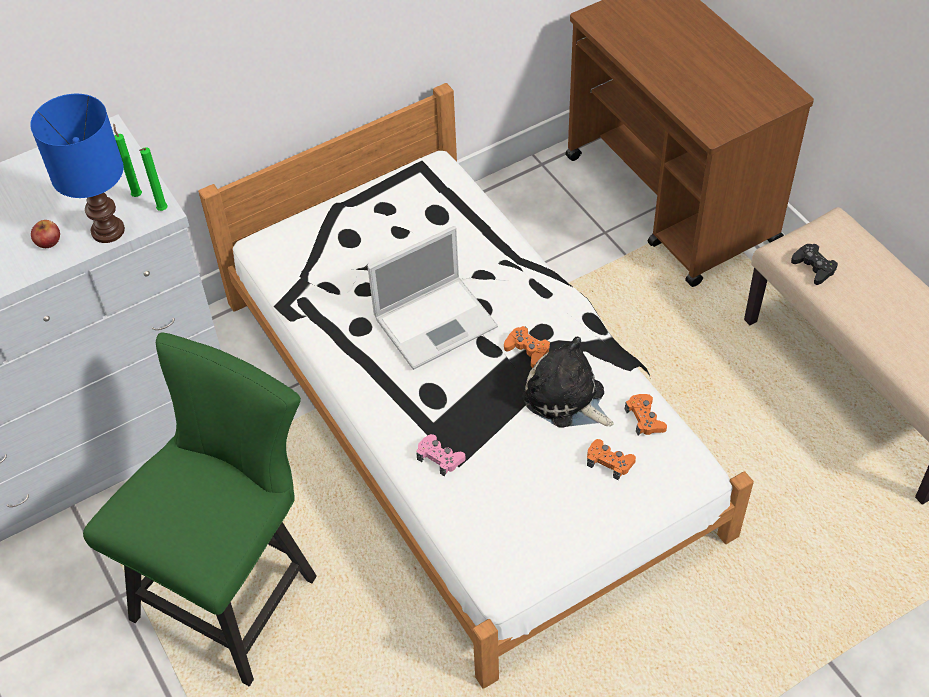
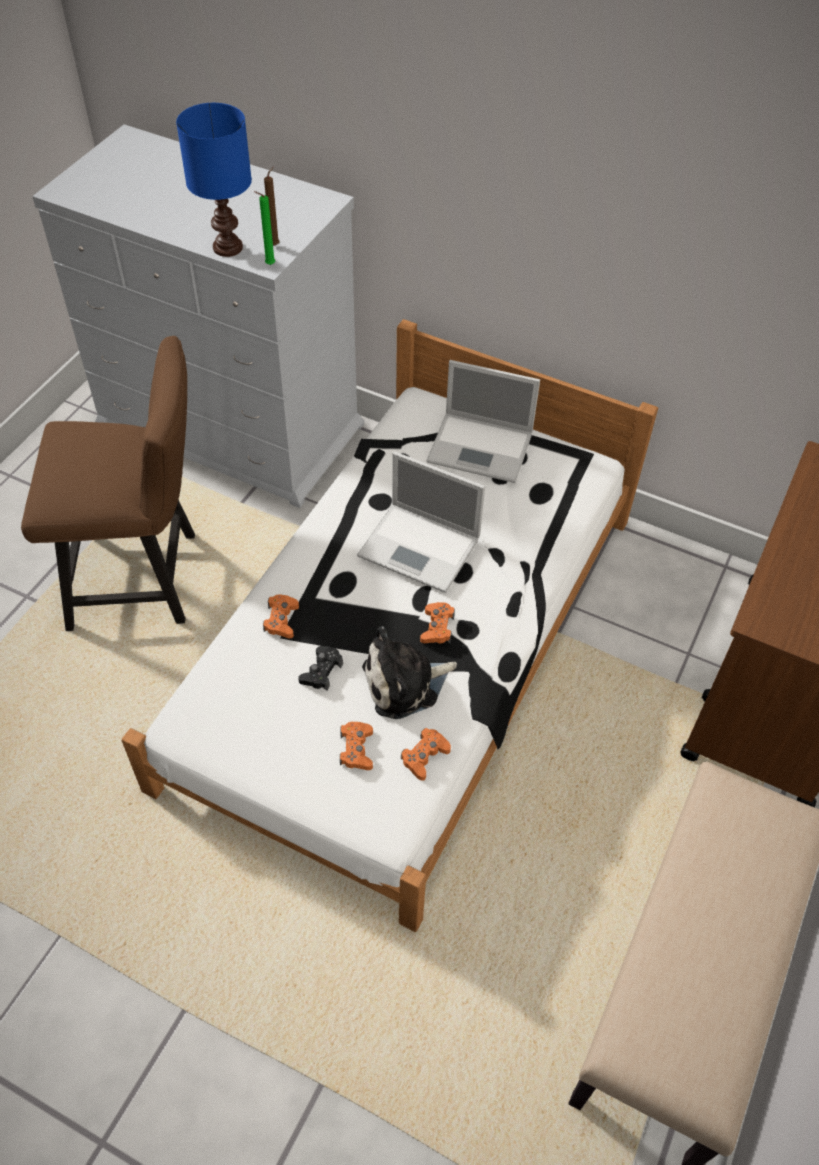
camera: 55 degrees right, 0 degrees up
(48, 241) = (196, 224): apple -> none
(137, 195) = (276, 244): green candle -> brown candle
(235, 589) = (145, 578): green chair -> brown chair
(358, 227) = (482, 448): none -> laptop
(440, 458) = (281, 620): pink game controller -> orange game controller
(567, 399) = (405, 683): plush toy -> plush toy turned 120 degrees counterclockwise
(813, 267) = (715, 821): black game controller -> black game controller (321, 671)

